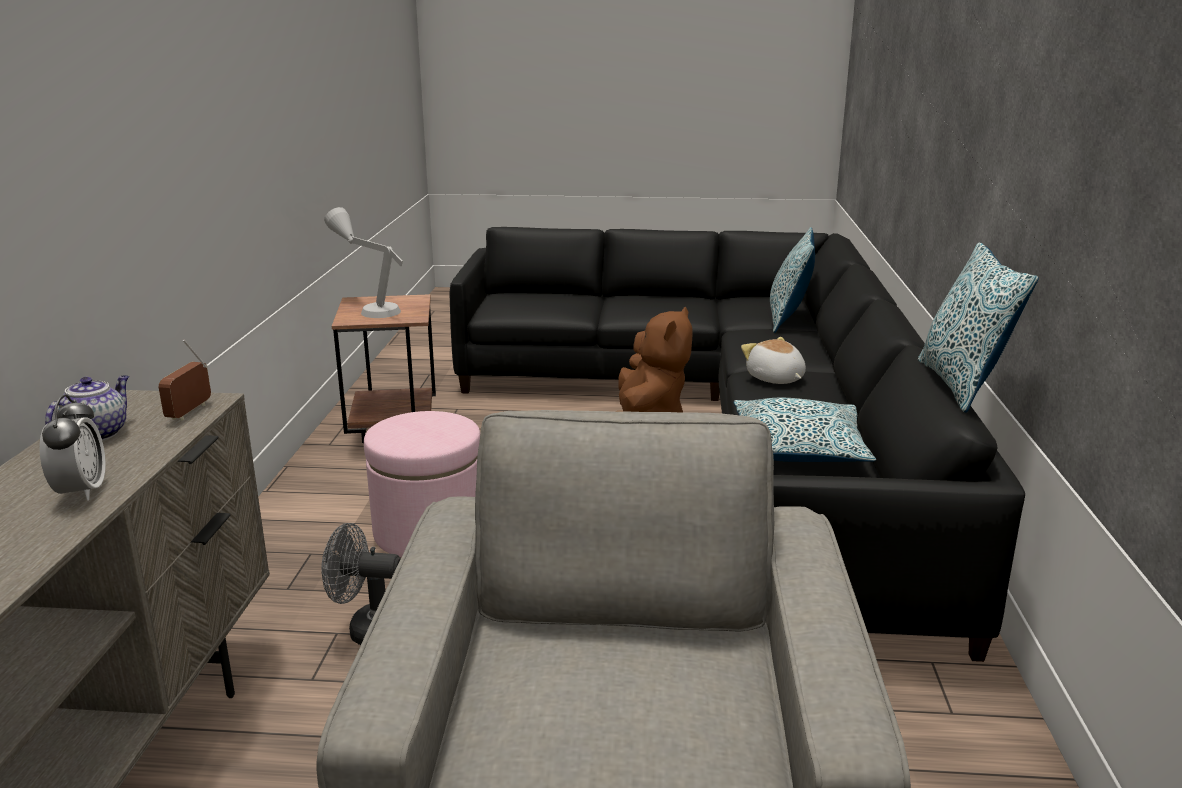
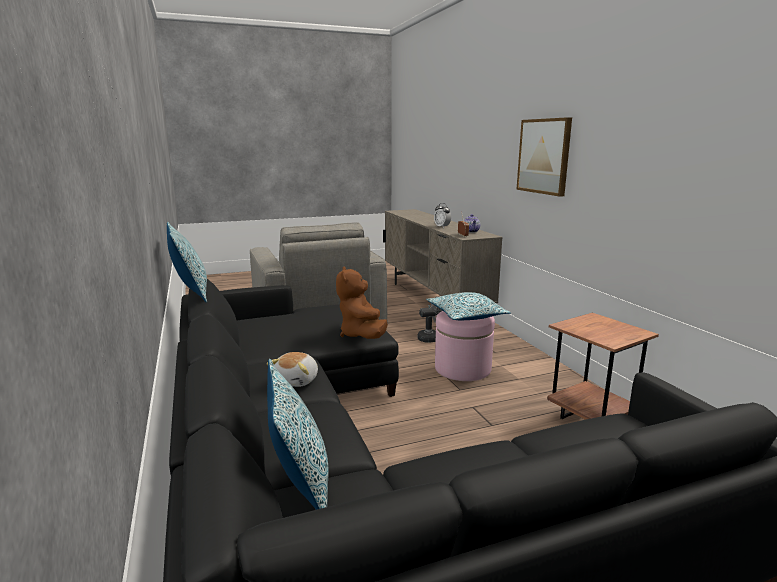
camera: 155 degrees right, 5 degrees down
(132, 126) = (544, 156): none -> picture
(370, 307) = (612, 327): grey table lamp -> none
(775, 379) = (297, 380): plush toy -> plush toy turned 75 degrees clockwise
(798, 449) = (275, 335): pillow -> pillow (466, 315)

